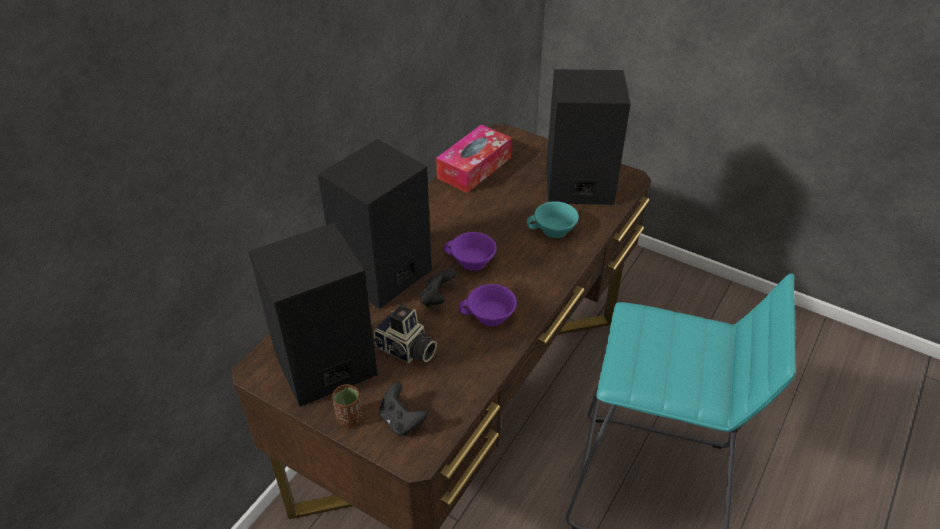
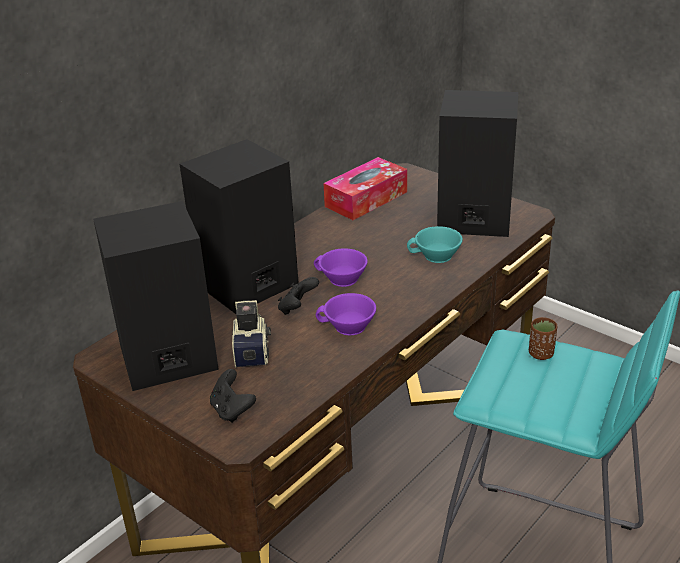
camera: 10 degrees right, 10 degrees down
(349, 418) = (180, 404): brown cup -> brown cup (541, 354)
(405, 350) = (253, 350): camera -> camera turned 135 degrees counterclockwise

